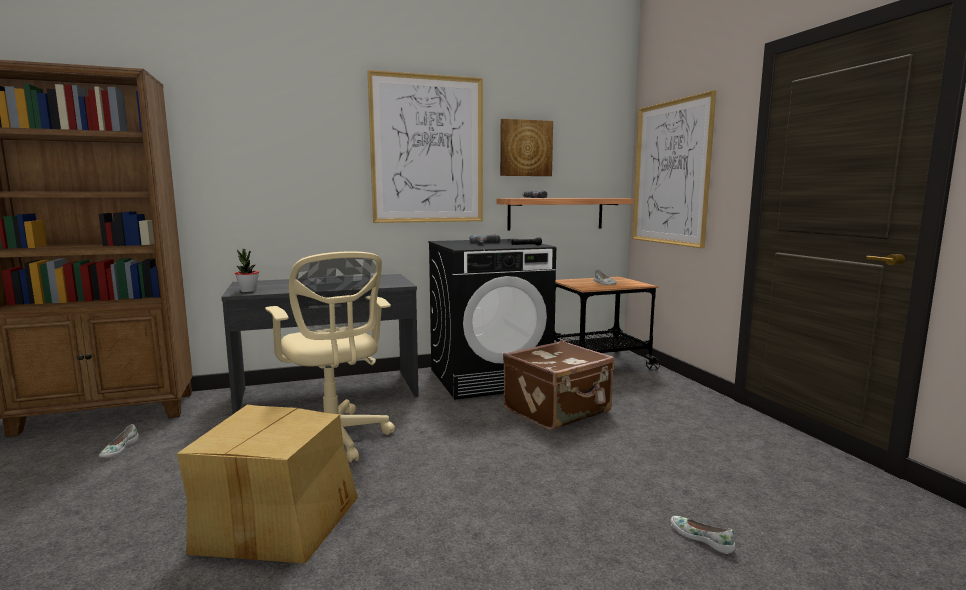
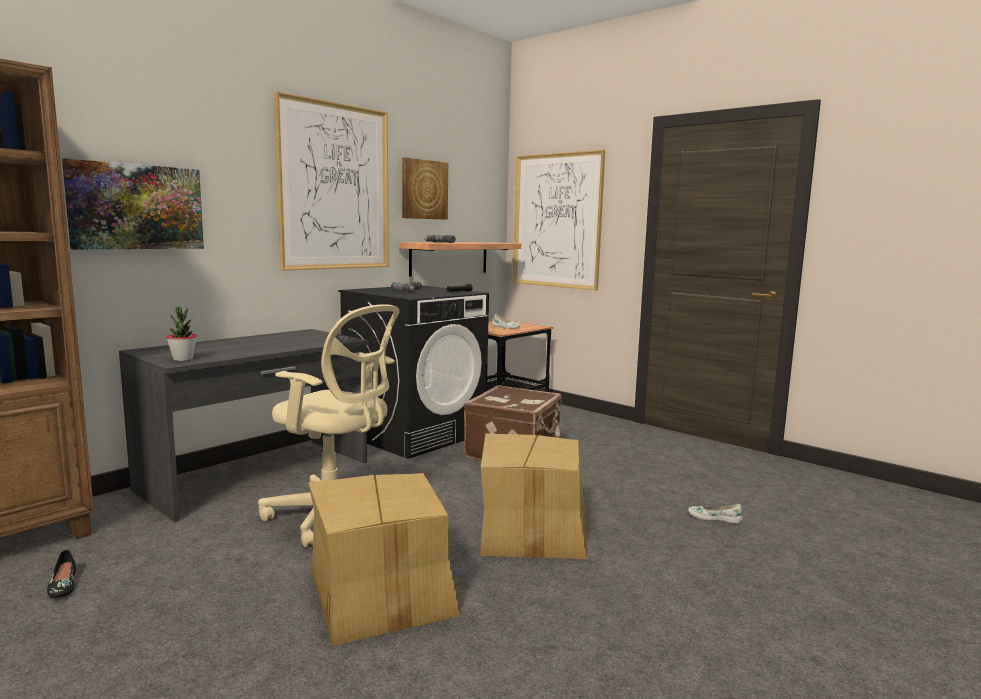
camera: 30 degrees left, 0 degrees up
(119, 449) = (62, 585): white shoe -> black shoe
(249, 172) = (136, 207): none -> picture
(472, 496) = (531, 531): none -> cardboard box

